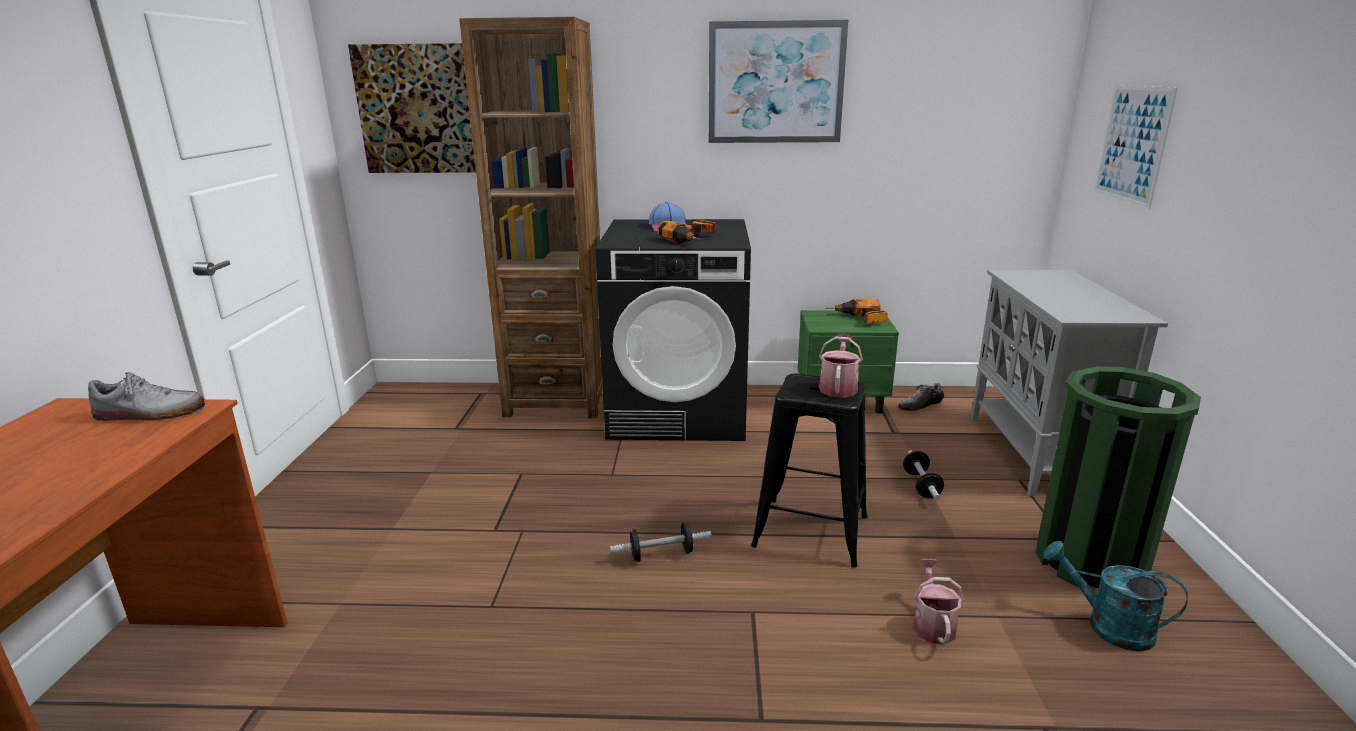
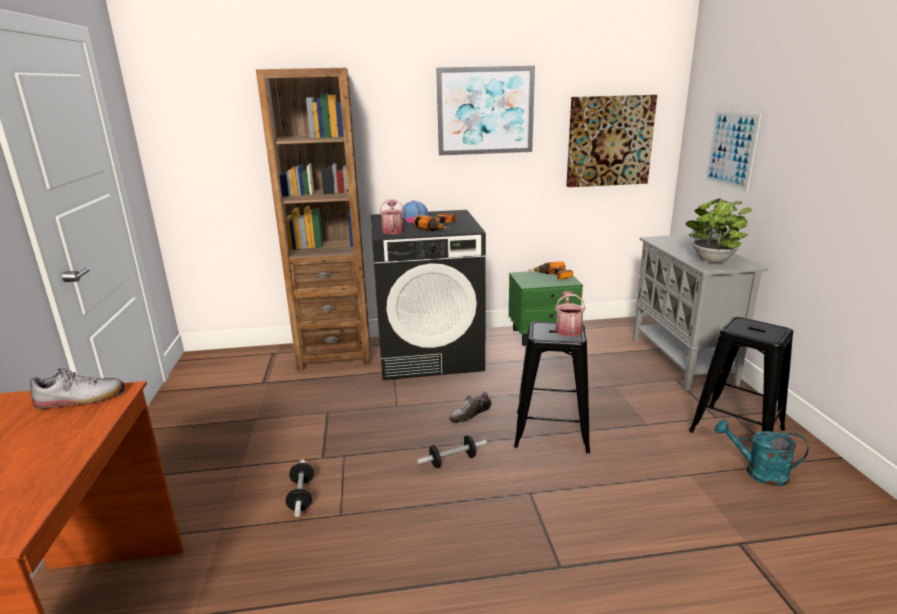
camera: 10 degrees left, 0 degrees up
(420, 109) = (215, 137): picture -> picture (609, 141)
(920, 405) = (596, 334): shoe -> shoe (470, 414)
(921, 485) = (614, 390): dumbbell -> dumbbell (301, 496)
(932, 623) = (650, 485): watering can -> watering can (392, 230)
(1082, 307) = (711, 261): none -> potted plant
(1090, 561) = (736, 430): green trash can -> black stool

